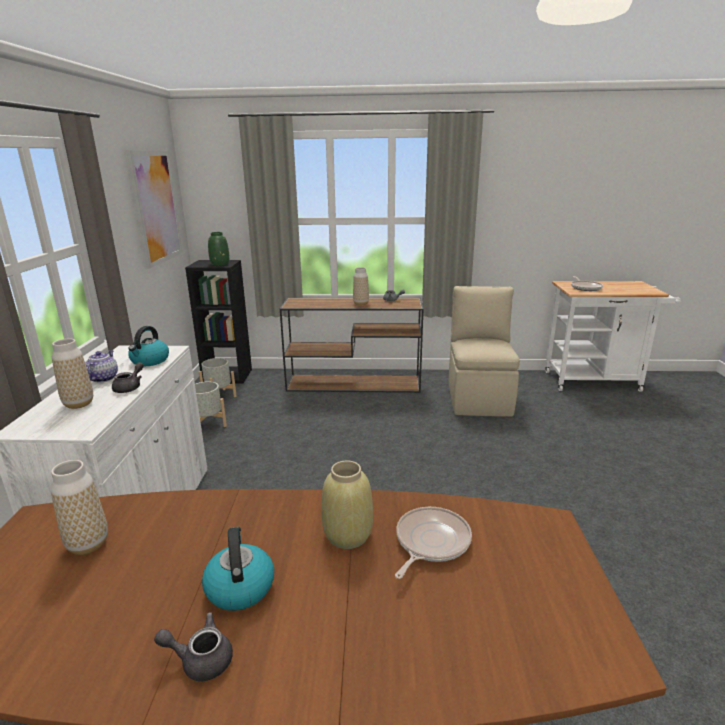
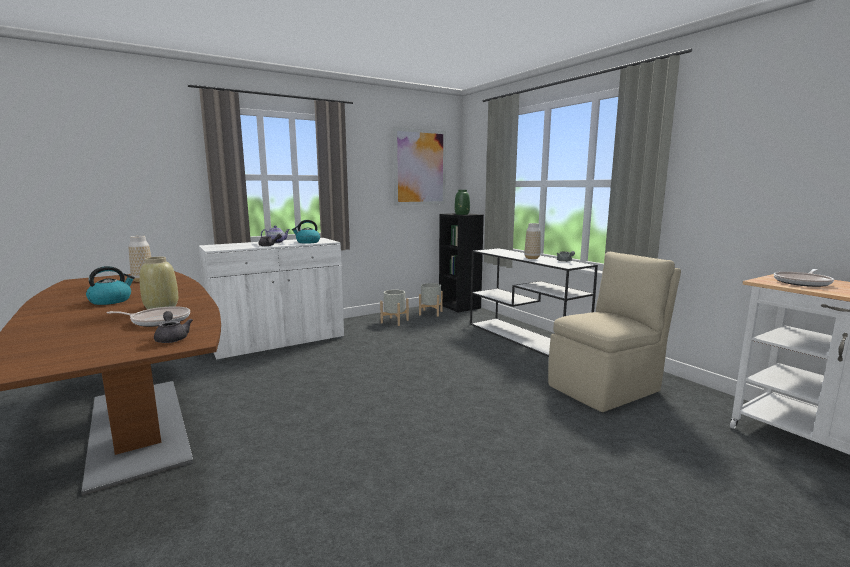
camera: 55 degrees right, 10 degrees down
(79, 404) = (242, 245): vase -> none
(200, 659) = (58, 305): grey teapot -> grey teapot (172, 338)
(355, 383) = (525, 338): brown console table -> white console table

